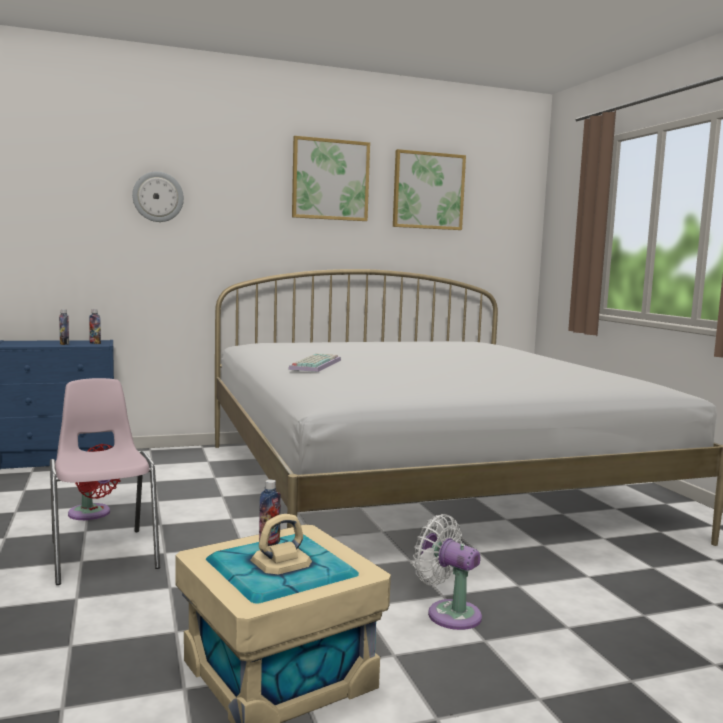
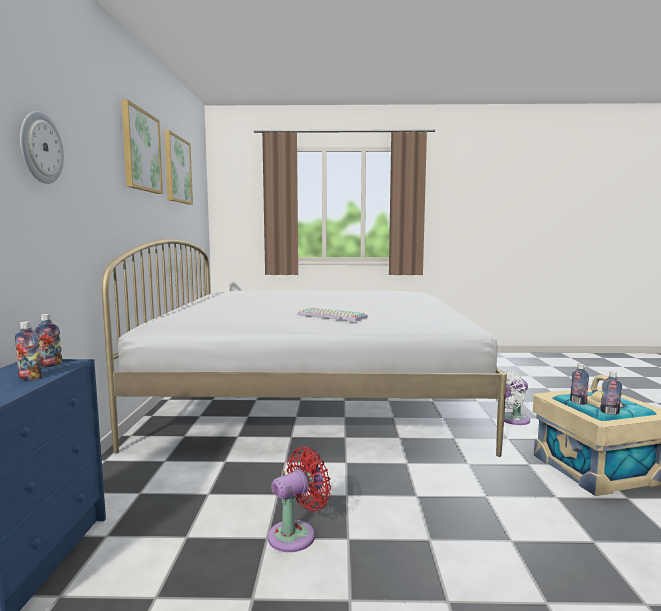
camera: 70 degrees left, 0 degrees up
(103, 555) = (416, 526): pink chair -> none
(228, 559) = (609, 412): none -> bottle

